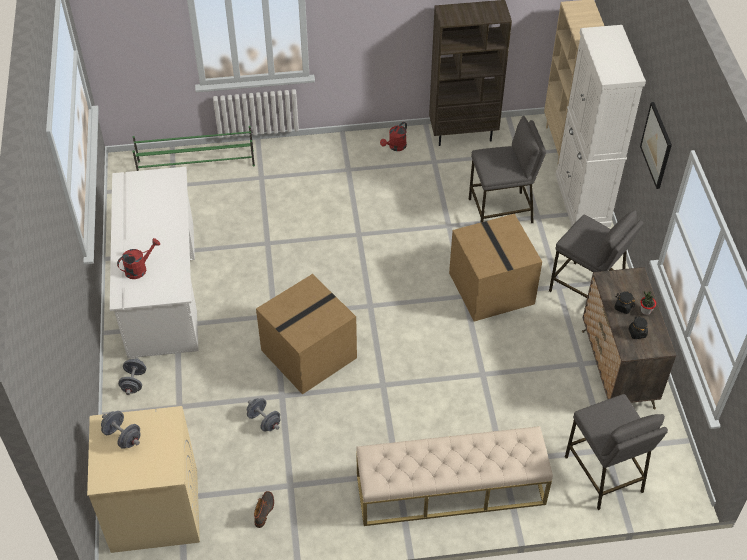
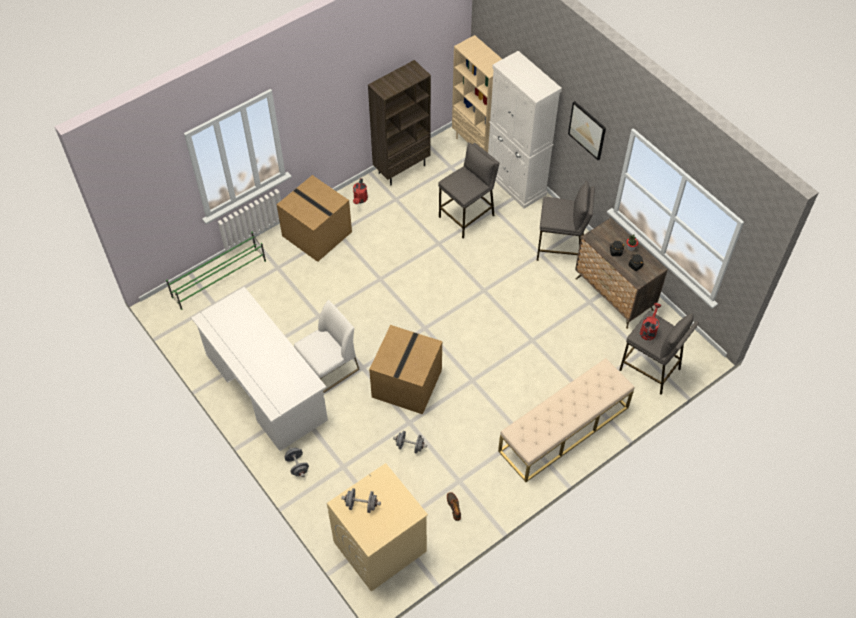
camera: 30 degrees left, 5 degrees up
(139, 268) = (270, 380): red watering can -> red watering can (648, 330)
(239, 299) = (328, 368): none -> white chair
(493, 289) = (499, 276): cardboard box -> cardboard box (318, 234)

